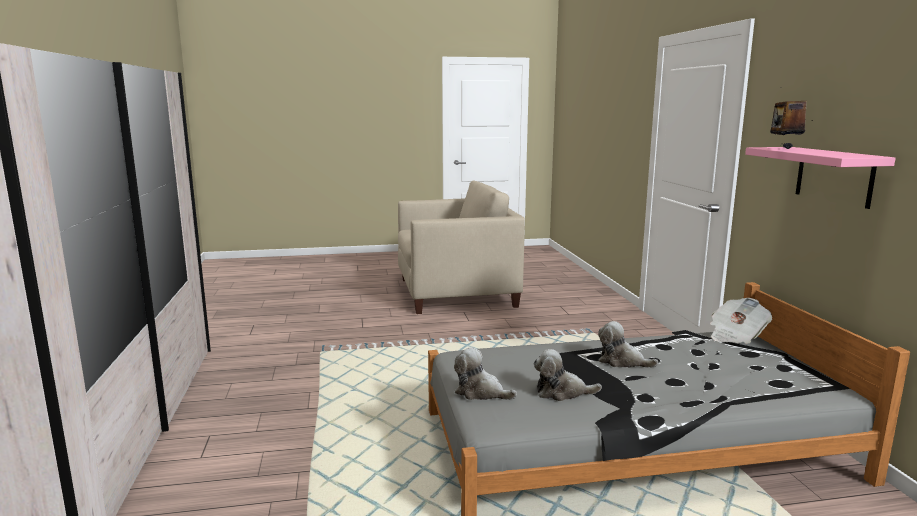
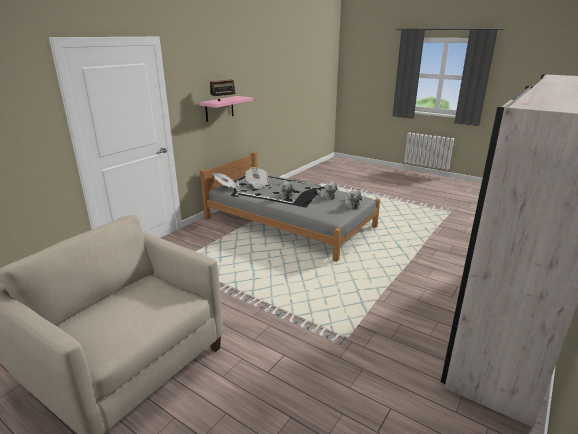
camera: 135 degrees left, 10 degrees up
(726, 359) = (257, 184): none -> newspaper

